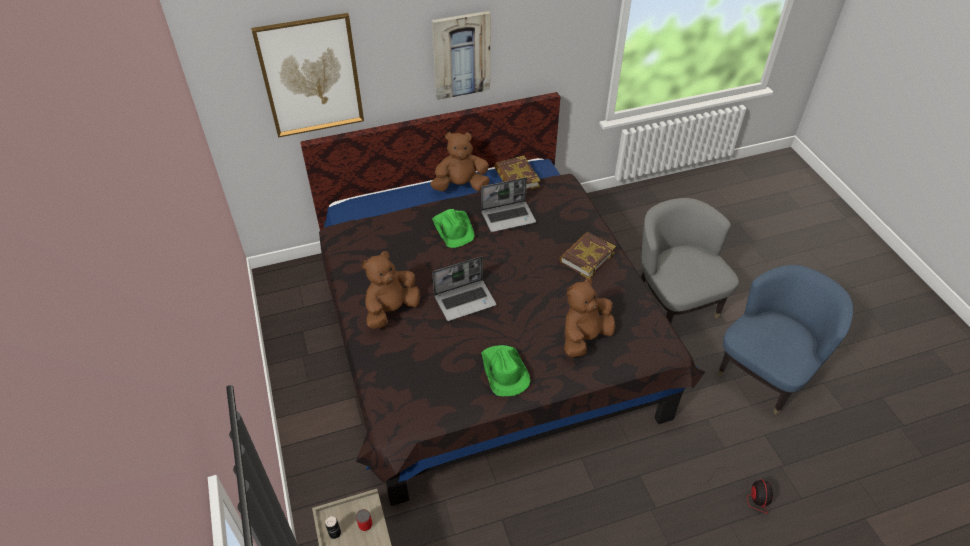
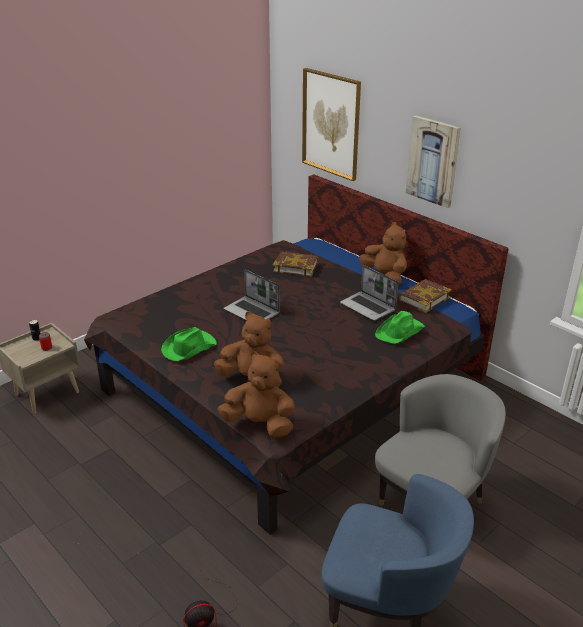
camera: 65 degrees right, 15 degrees down
(391, 310) = (219, 285): brown plush toy -> brown plush toy (260, 424)
(453, 229) = (328, 286): green hat -> green hat (400, 331)
(586, 257) = (355, 359): book -> book (296, 267)

